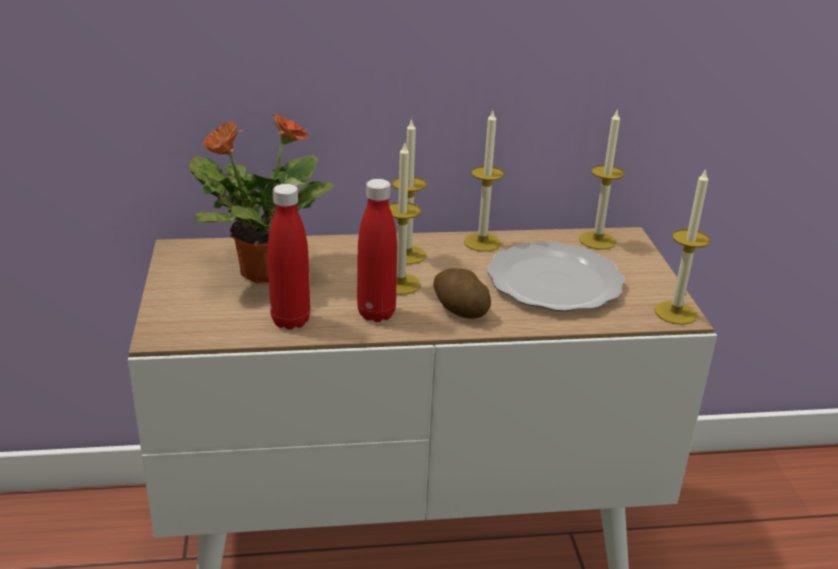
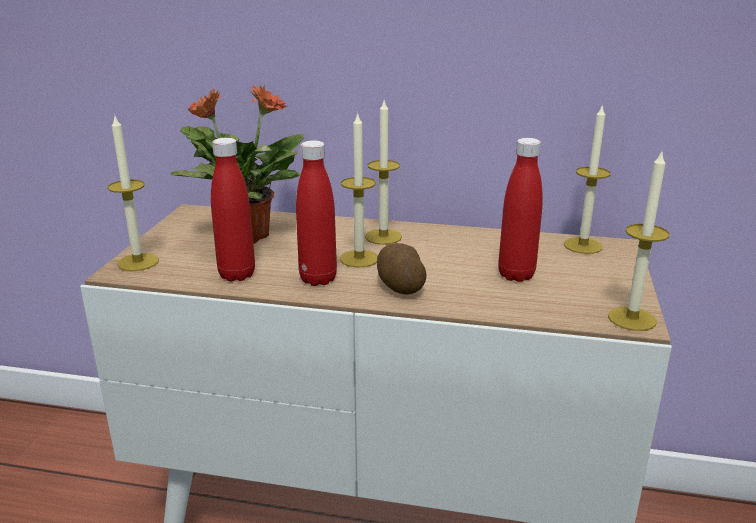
camera: 20 degrees right, 5 degrees down
(482, 242) = (463, 235): candle -> candle (138, 262)
(556, 282) = (516, 275): plate -> red bottle

